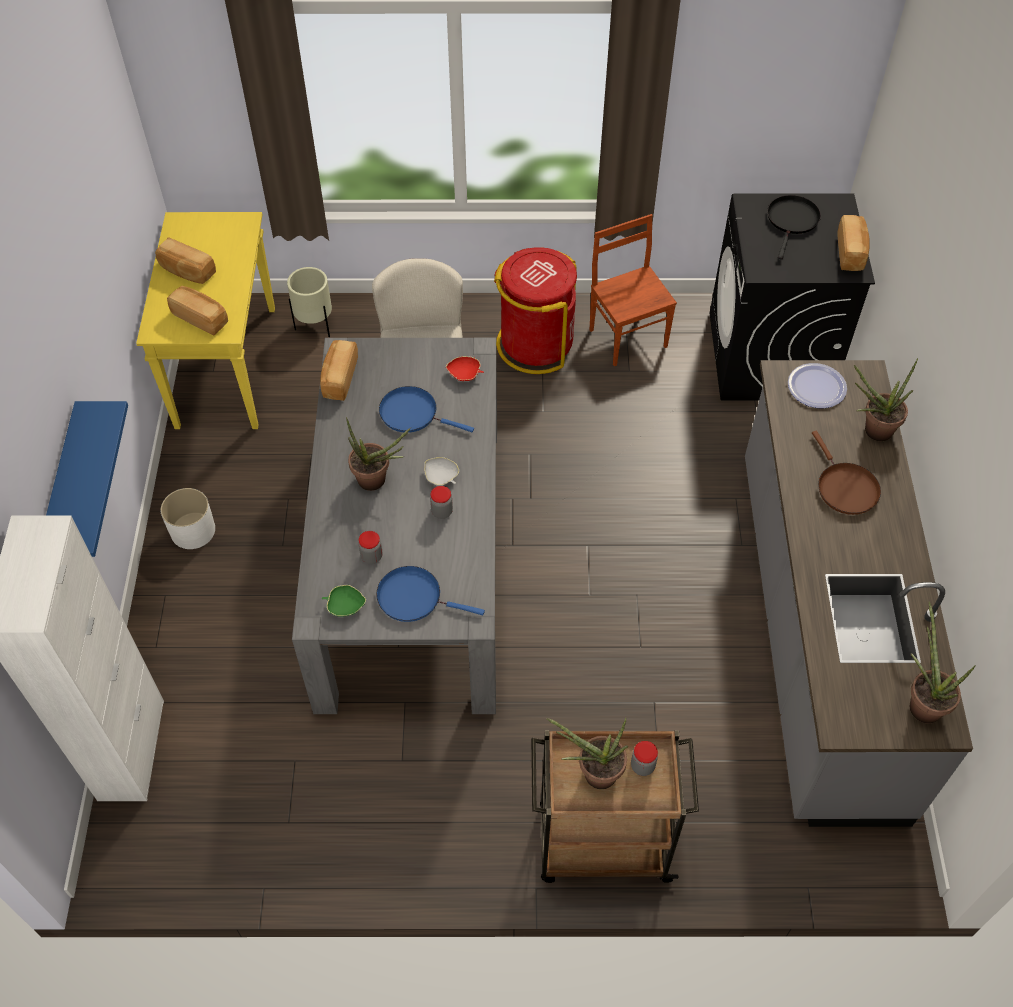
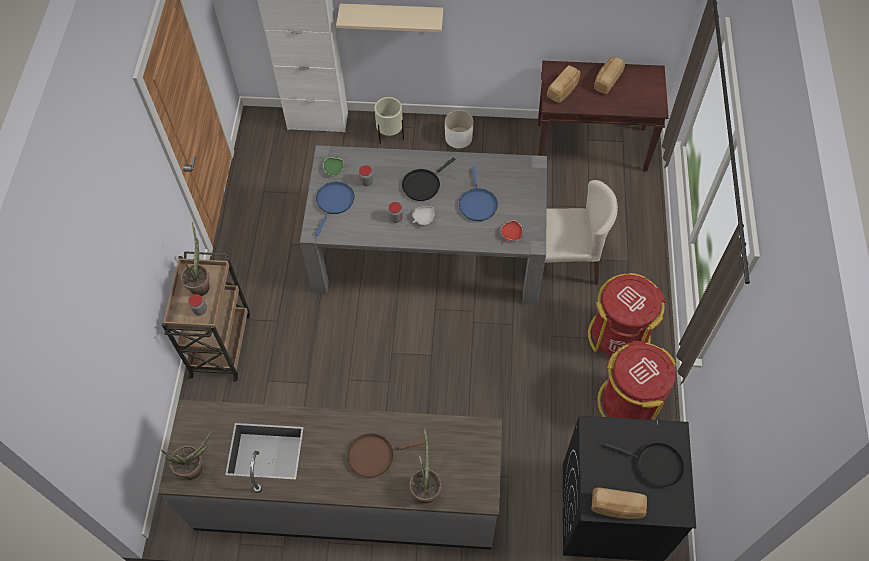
camera: 95 degrees right, 5 degrees up
(64, 489) = (392, 16): blue shelf -> beige shelf
(226, 366) = (592, 146): yellow console table -> brown console table
(315, 326) = (630, 195): beige planter -> beige planter (390, 136)
(339, 378) = (509, 164): bread -> none
(377, 481) = (423, 185): potted plant -> black frying pan
(412, 413) = (477, 204): blue frying pan -> blue frying pan turned 150 degrees clockwise
(628, 337) = (629, 403): brown chair -> red trash can
(816, 387) = (472, 454): plate -> none

